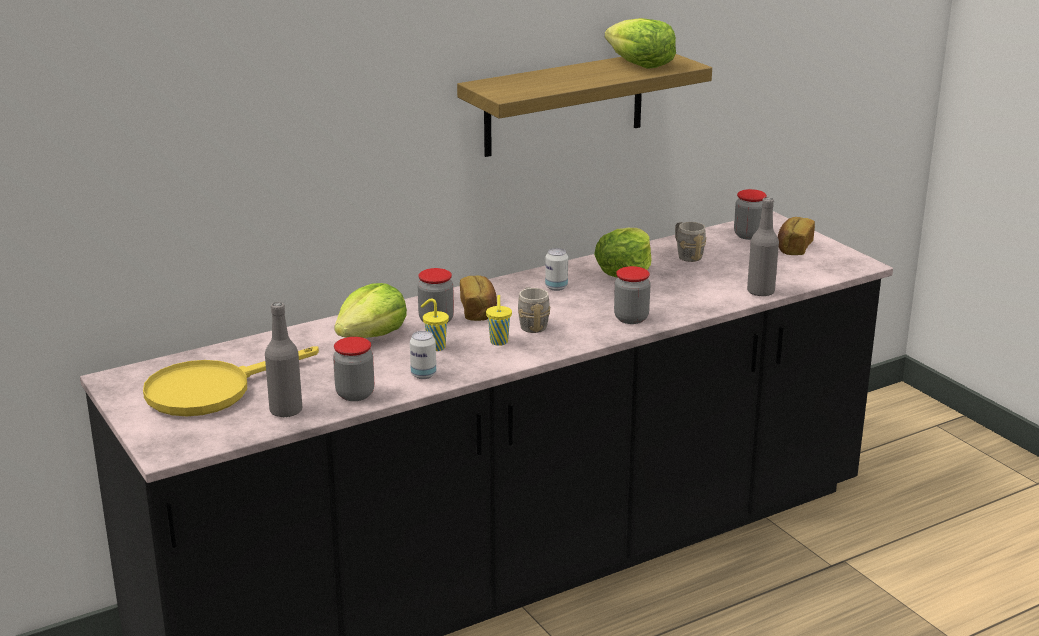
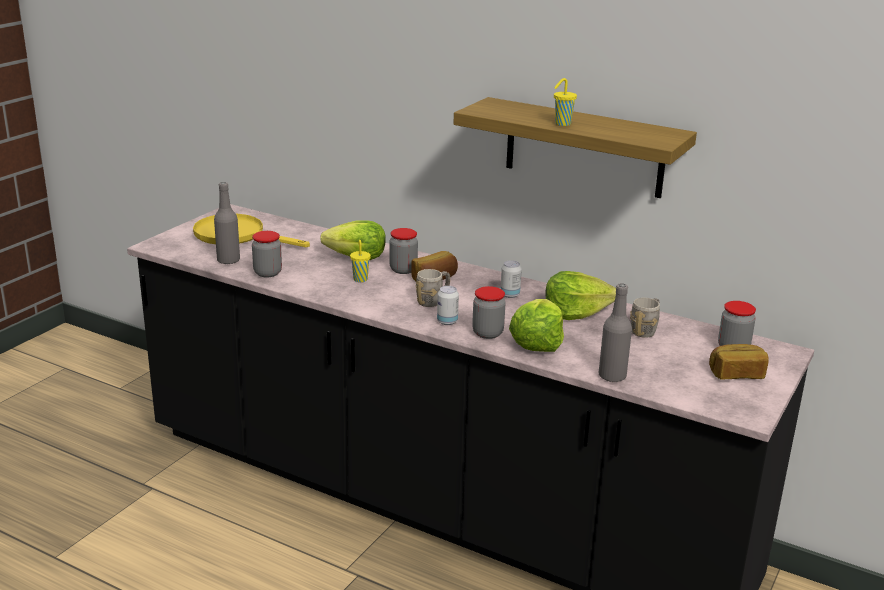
camera: 60 degrees right, 0 degrees up
(423, 375) = (314, 285): can -> can (447, 322)
(499, 342) = (390, 296): yellow cup -> yellow cup (562, 124)
(640, 65) = (630, 130): lettuce -> lettuce (536, 342)

